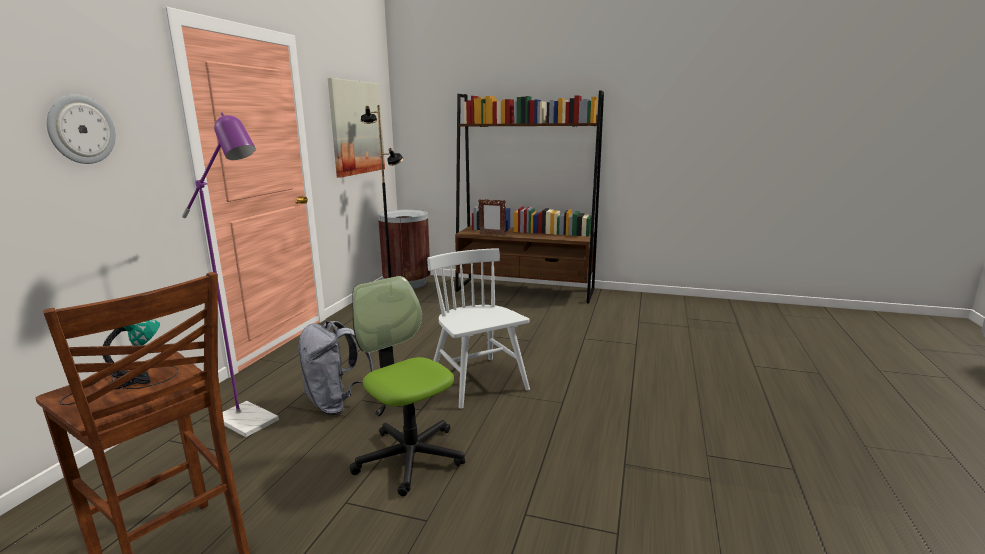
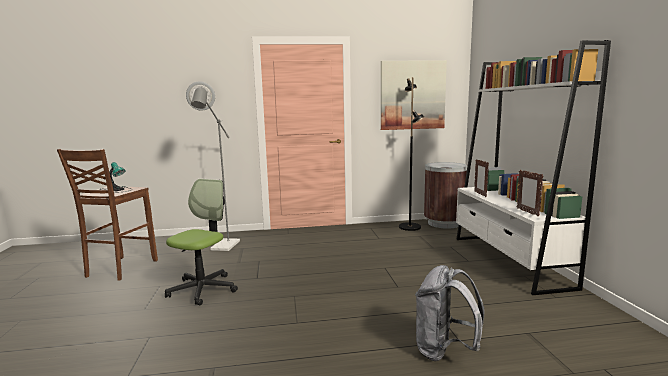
camera: 65 degrees right, 5 degrees down
(253, 423) = (223, 247): purple floor lamp -> grey floor lamp
(337, 404) = (251, 257): grey backpack -> grey backpack (444, 351)
(478, 381) = (306, 285): white chair -> none
(525, 290) = (508, 261): brown bookcase -> white bookcase
(564, 237) = (527, 212): none -> picture frame

